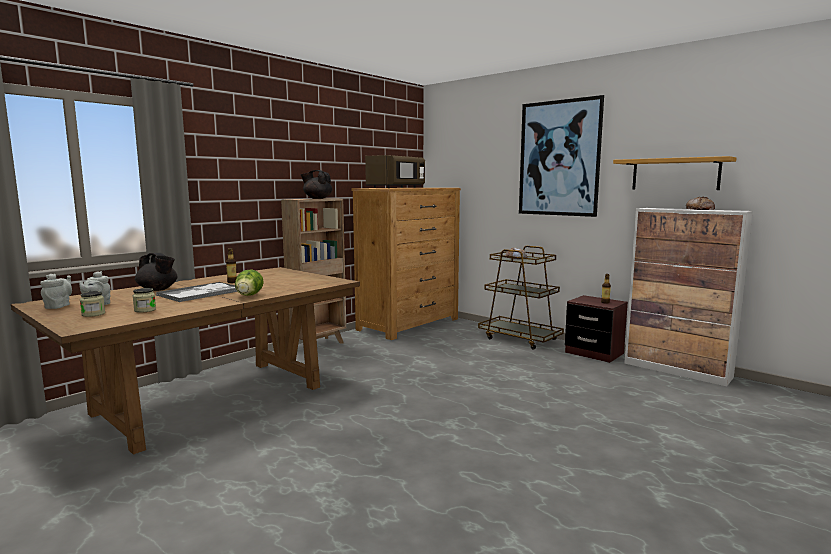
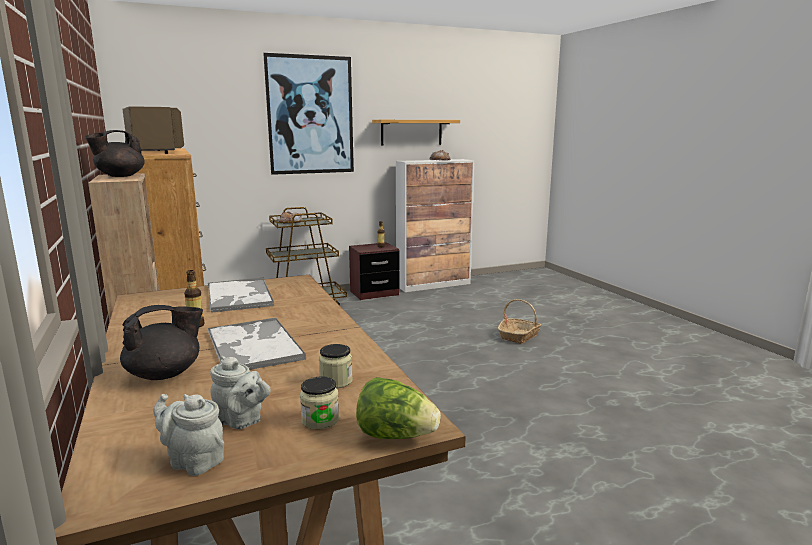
camera: 65 degrees left, 5 degrees up
(248, 296) = (320, 322): lettuce -> lettuce (396, 436)
(292, 279) = (239, 296): none -> tray
(597, 440) = (519, 336): none -> basket

